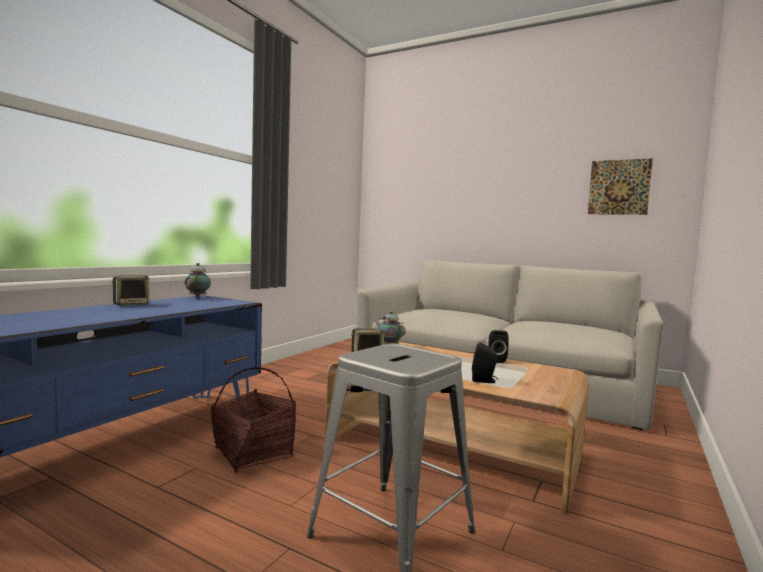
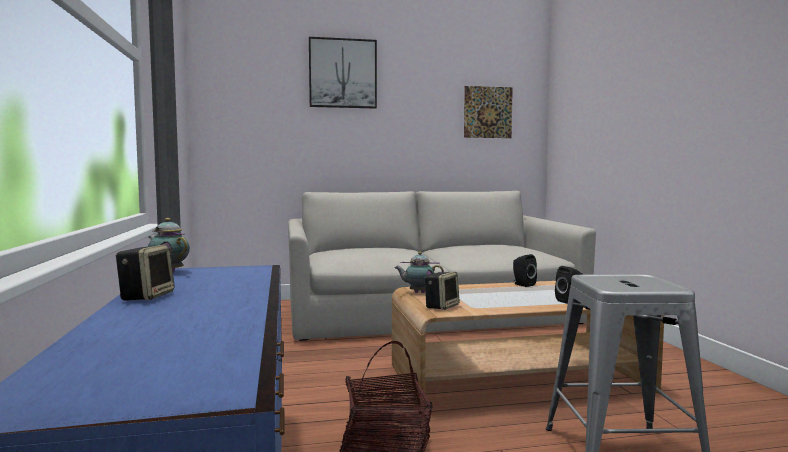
camera: 40 degrees left, 0 degrees up
(471, 159) = (342, 73): none -> picture

